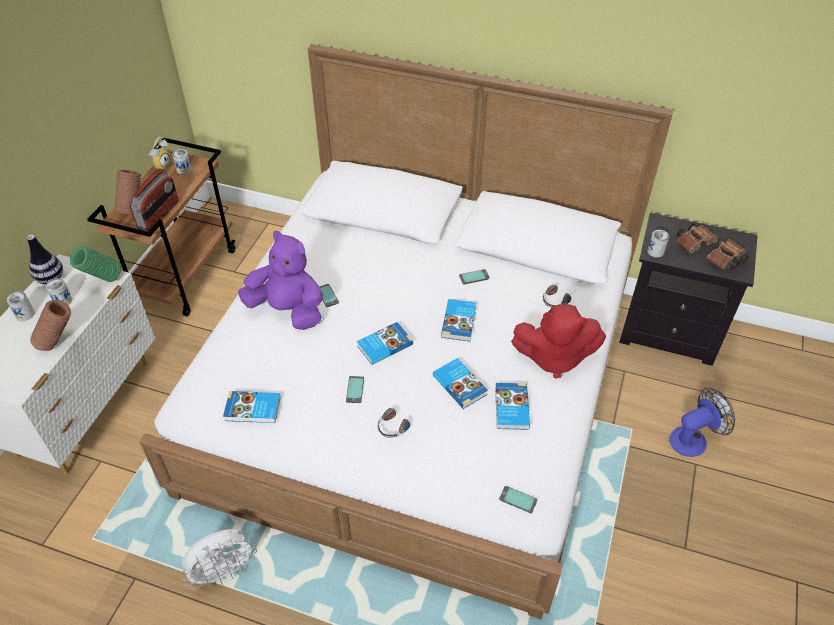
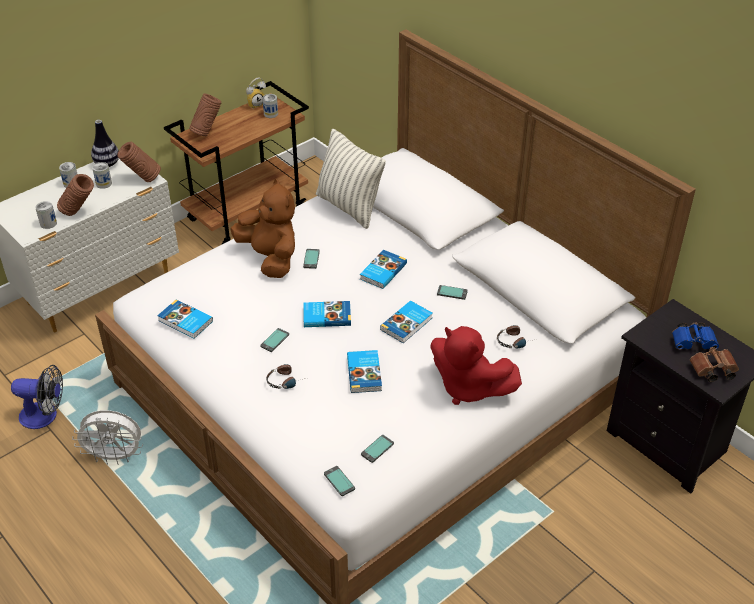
camera: 30 degrees right, 5 degrees down
(103, 281) = (142, 179): green vase -> brown vase
(159, 215) = (223, 144): radio -> none
(288, 310) = (270, 258): purple plush toy -> brown plush toy
(323, 233) = (349, 207): none -> pillow
(510, 408) = (392, 410): book -> book (382, 271)
(526, 452) = (377, 449): none -> phone
(655, 251) = (644, 335): can -> can (48, 223)
(693, 439) = (611, 548): fan -> fan (45, 416)
(694, 243) = (694, 343): brown binoculars -> blue binoculars

